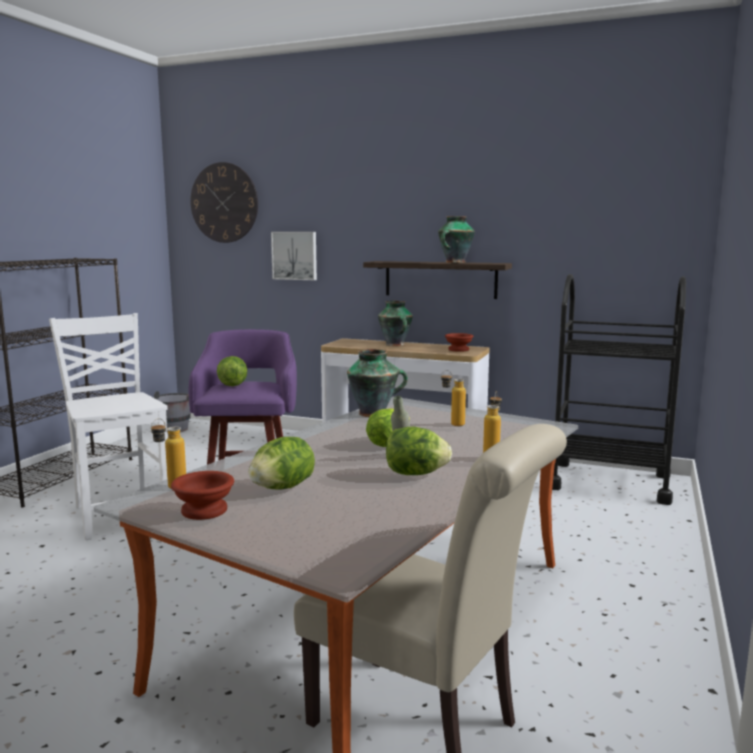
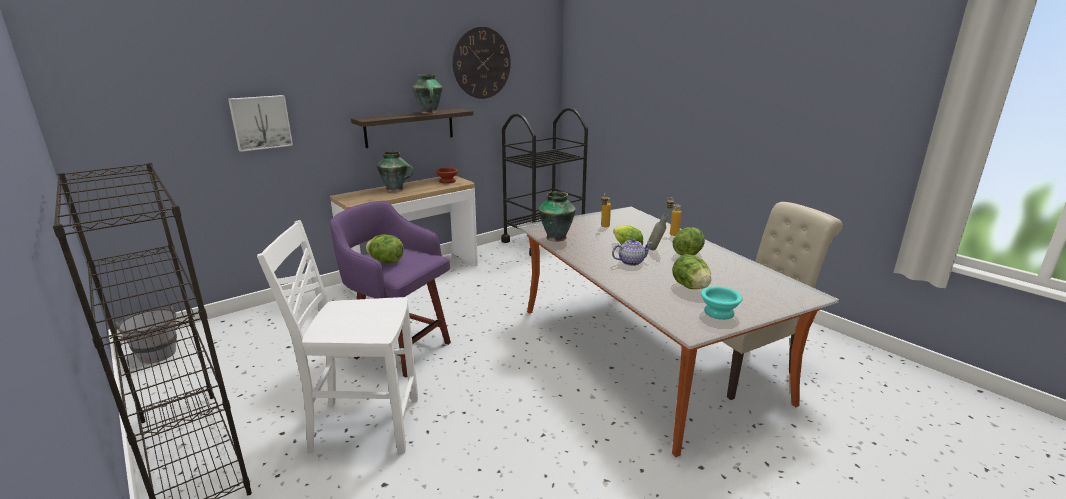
camera: 60 degrees left, 10 degrees up
(170, 488) = (671, 317): bottle -> none
(204, 511) = (720, 313): brown bowl -> turquoise bowl
(224, 203) = (143, 66): wall clock -> wall clock (481, 63)
(337, 451) = (631, 262): none -> teapot

